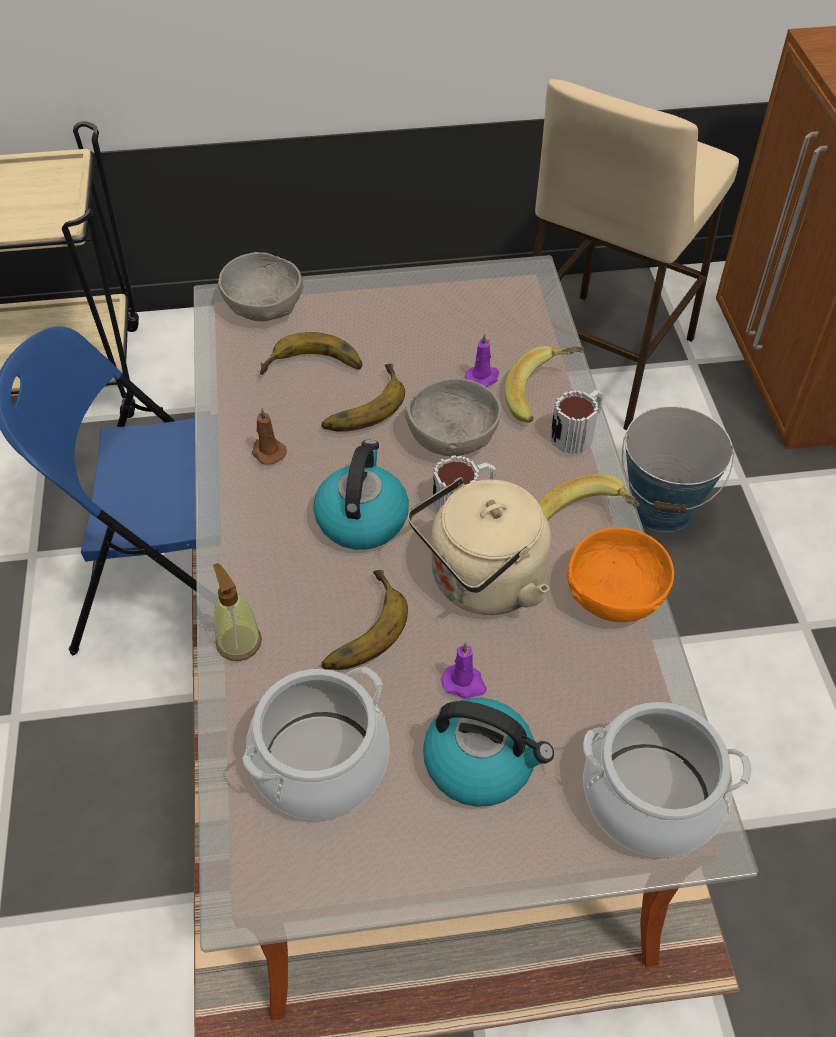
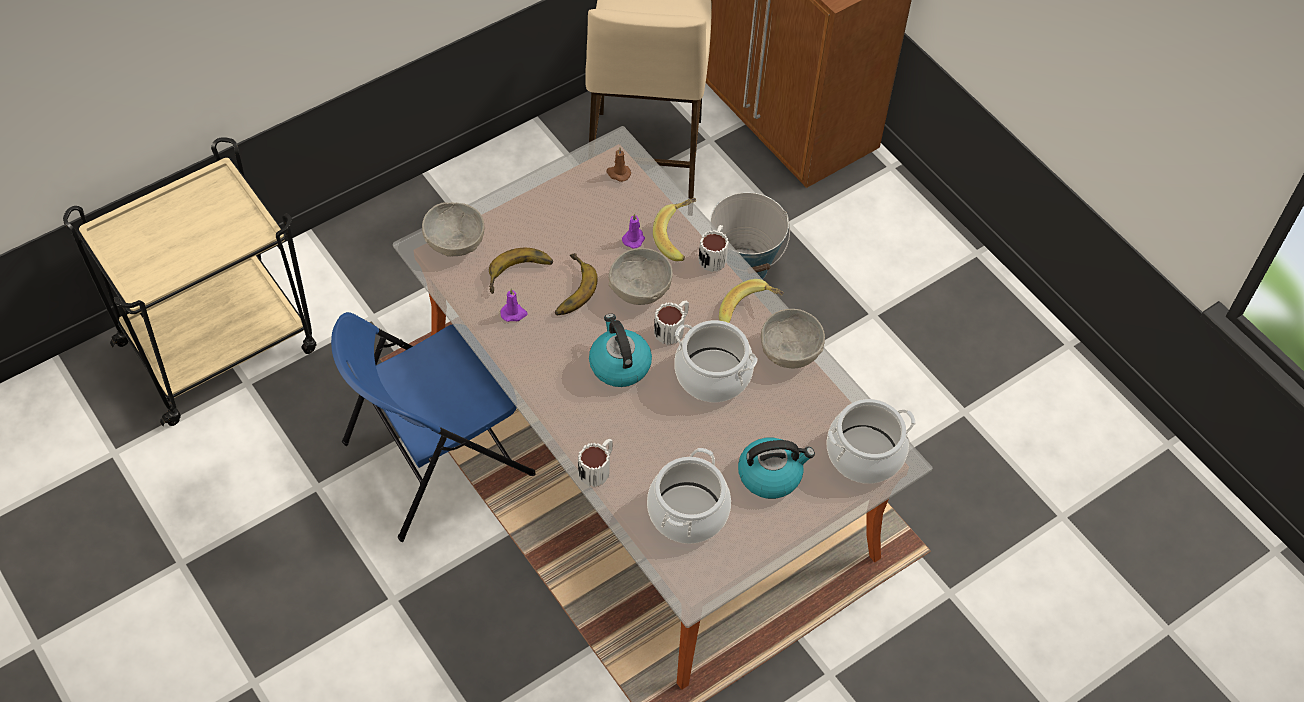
camera: 30 degrees left, 5 degrees up
(238, 642) = (598, 468): soap dispenser -> mug
(267, 451) = (532, 345): brown candle -> brown candle (618, 173)
(357, 626) = (659, 430): banana -> none
(465, 683) = (737, 436): purple candle -> purple candle (514, 313)
(481, 583) = (712, 375): beige kettle -> cooking pot
(614, 594) = (789, 350): orange bowl -> grey bowl

